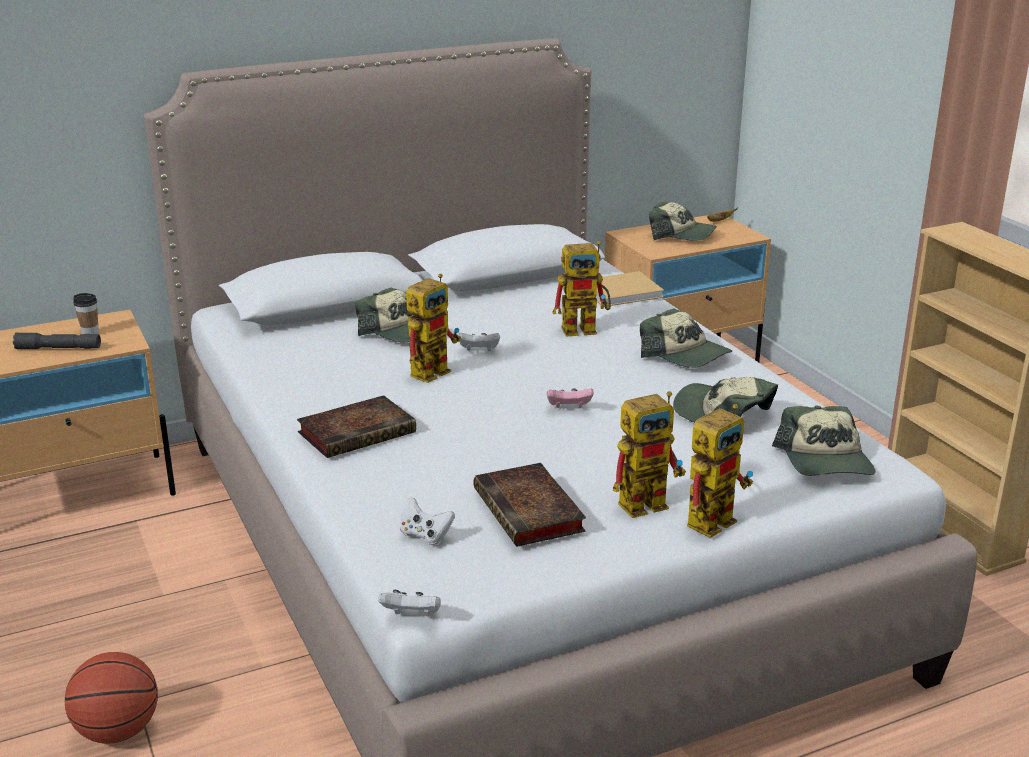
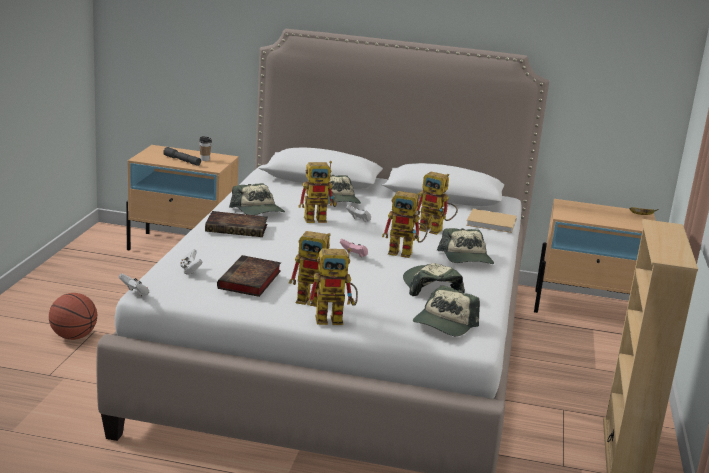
camera: 35 degrees right, 5 degrees down
(614, 377) = (406, 253): none -> toy robot
(681, 234) = (600, 213): cap -> cap (258, 211)

